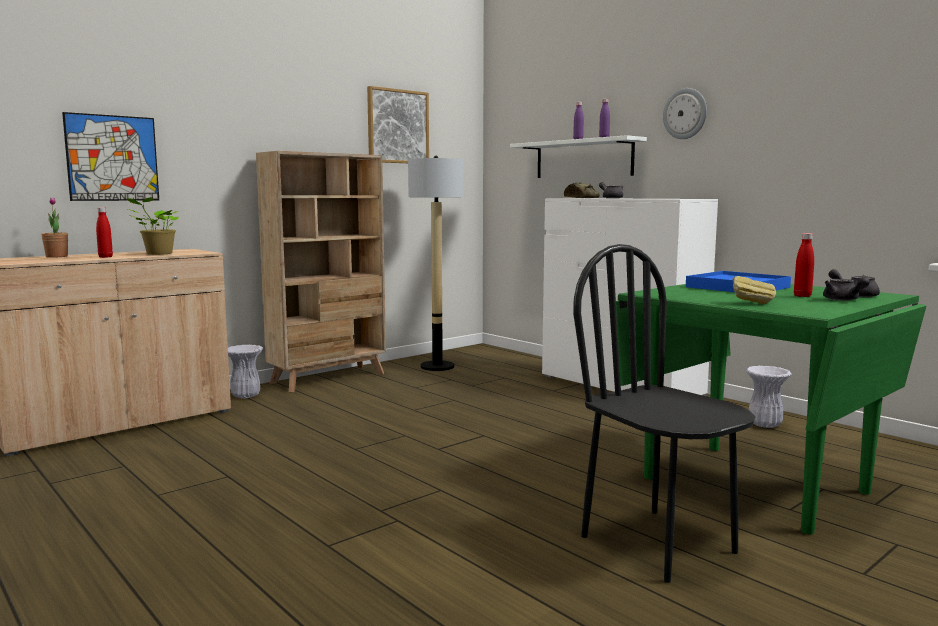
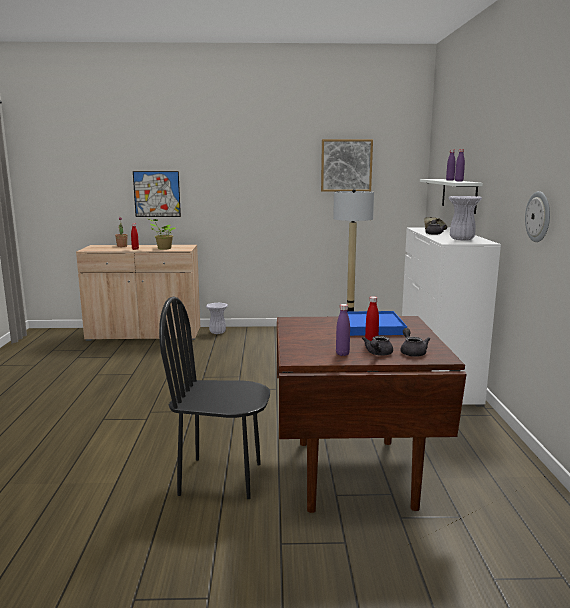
camera: 40 degrees right, 5 degrees up
(329, 378) = (275, 331): beige bookcase -> none
(658, 543) = (221, 478): black chair -> black chair turned 90 degrees counterclockwise
(685, 113) = (498, 166): wall clock -> wall clock (539, 216)
(752, 303) = (304, 342): bread -> none
(755, 484) = (354, 473): green dining table -> brown dining table
(765, 424) = (472, 440): white vase -> white vase (462, 239)
(823, 304) = (342, 354): none -> purple bottle

